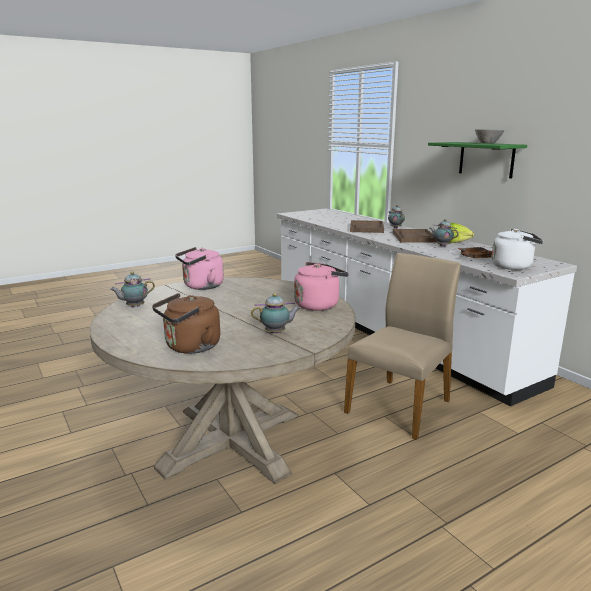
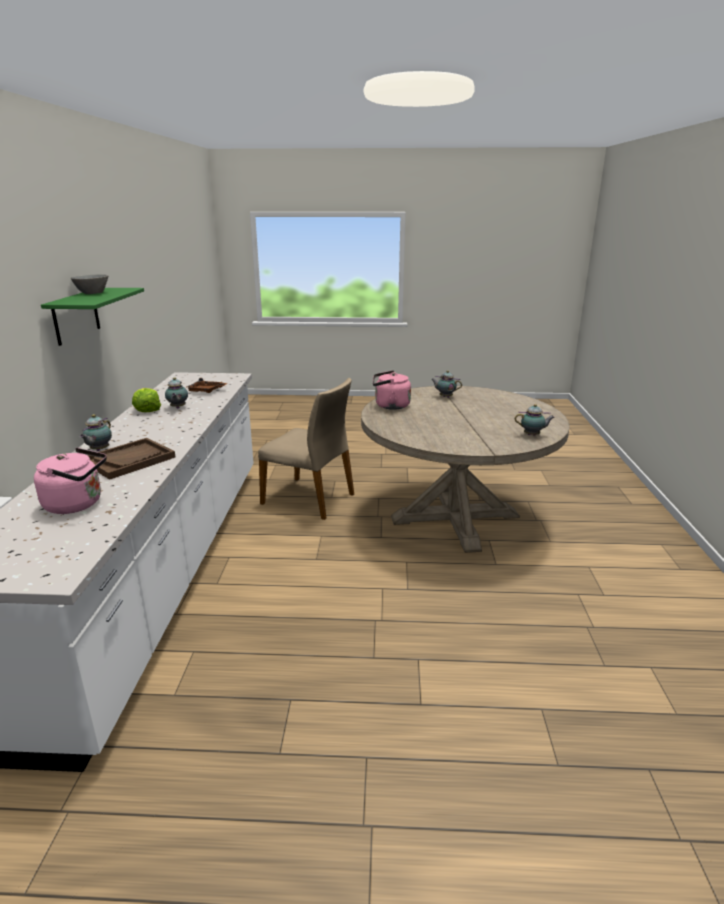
camera: 145 degrees left, 5 degrees up
(190, 347) = (504, 400): brown kettle -> none
(201, 286) = (460, 443): pink kettle -> pink kettle (77, 504)
(400, 406) = (309, 498): beige chair -> beige chair turned 135 degrees counterclockwise
(413, 237) = (153, 426): brown tray -> none
(514, 266) = (214, 379): white kettle -> none

